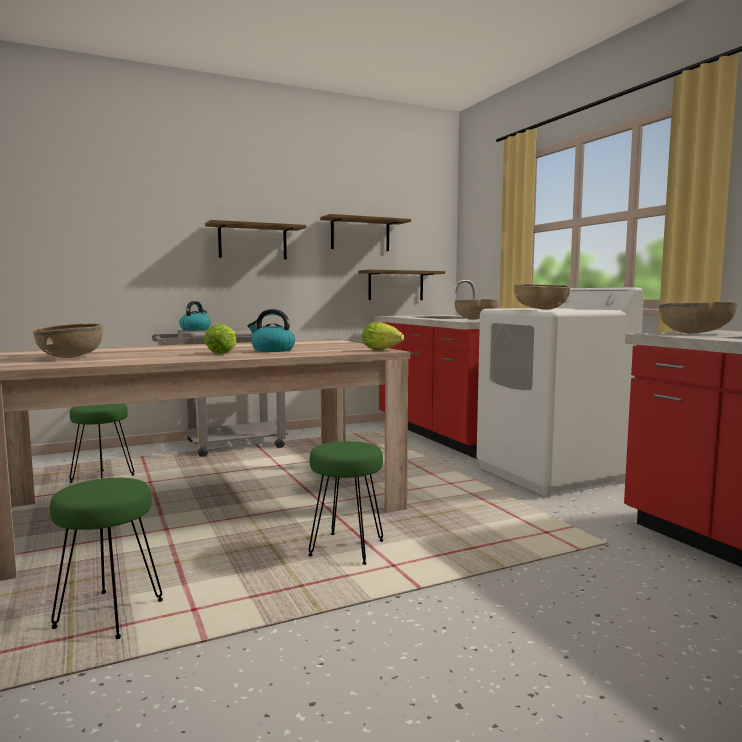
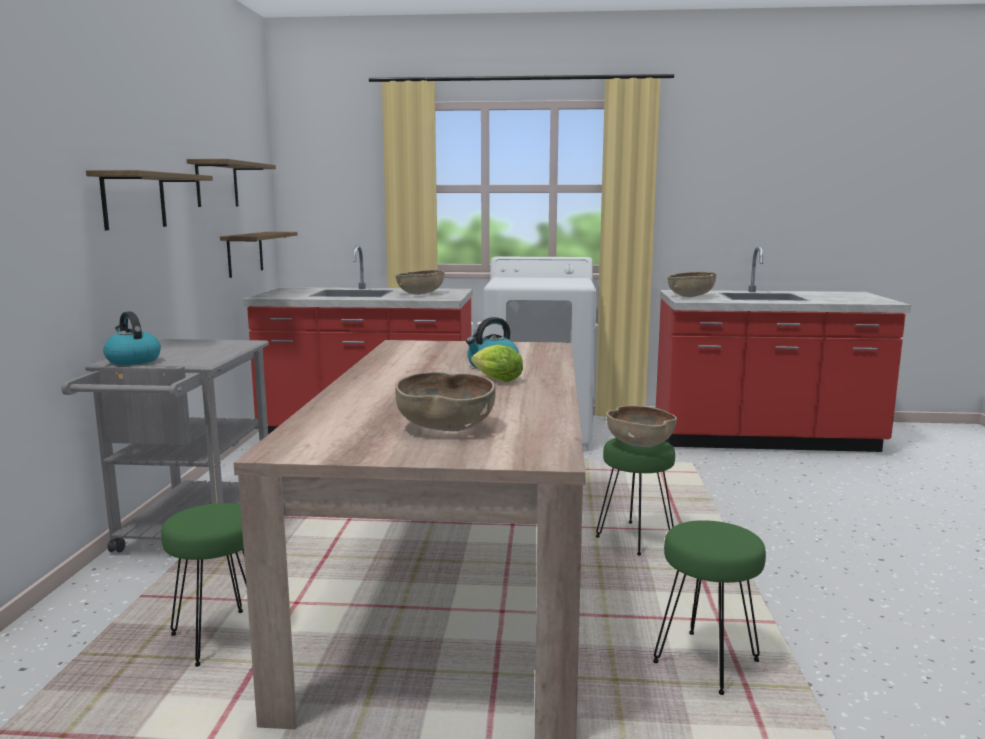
camera: 60 degrees left, 5 degrees up
(383, 350) = (547, 345): lettuce -> none
(540, 309) = (552, 283): brown bowl -> brown bowl (639, 445)

